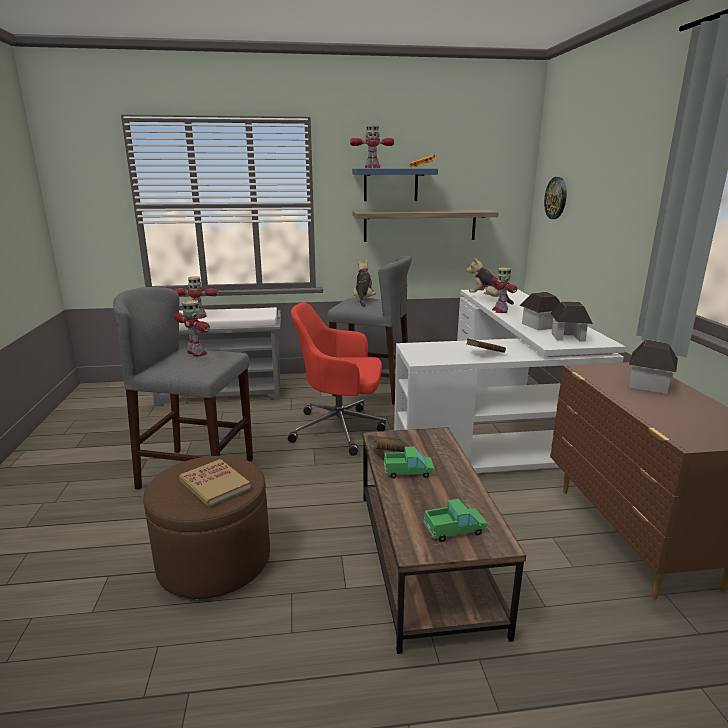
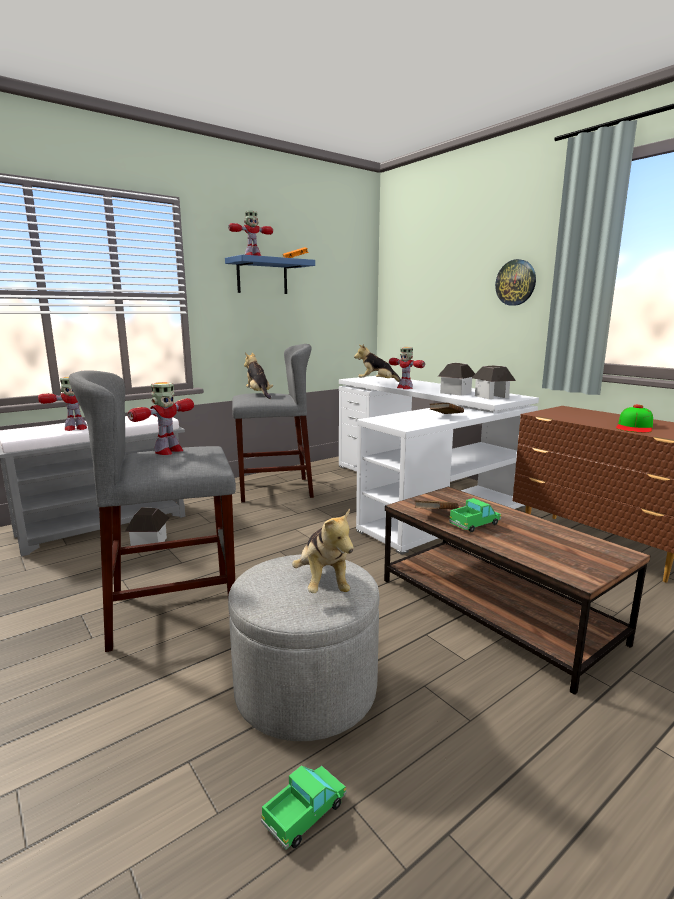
camera: 30 degrees left, 5 degrees down
(196, 353) = (168, 451): toy robot -> toy robot turned 105 degrees clockwise
(214, 485) = (323, 583): book -> plush toy
(214, 560) = (306, 689): brown ottoman -> grey ottoman
(340, 429) = (287, 528): red office chair -> none
(420, 225) = (290, 319): shelf -> none
(454, 529) = (579, 554): toy truck -> toy truck (305, 813)
(556, 198) = (411, 290): wall clock -> wall clock (516, 282)
(648, 385) = (596, 416): toy house -> toy house (149, 543)
(660, 409) = (634, 426): none -> cap

